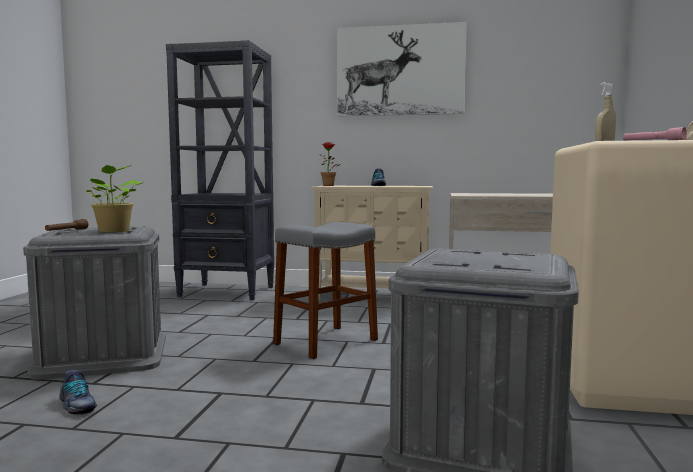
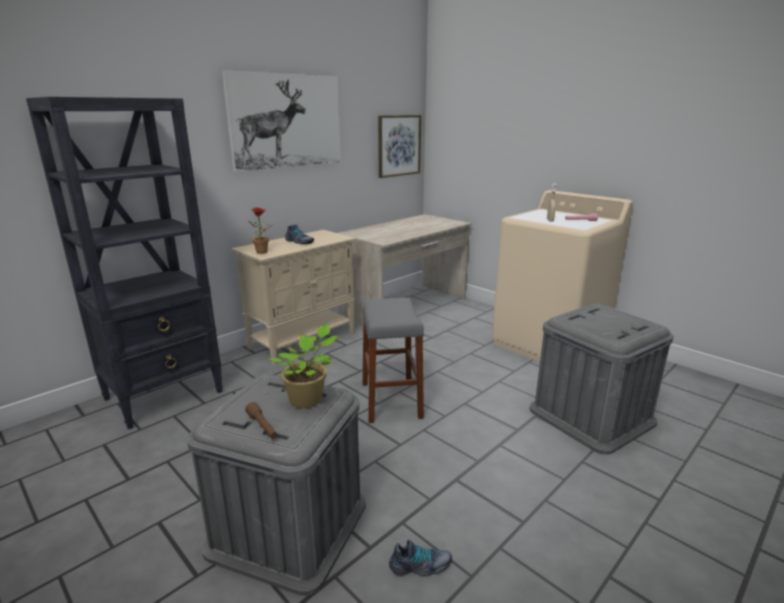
camera: 55 degrees left, 15 degrees up
(568, 98) = (399, 145): none -> picture

